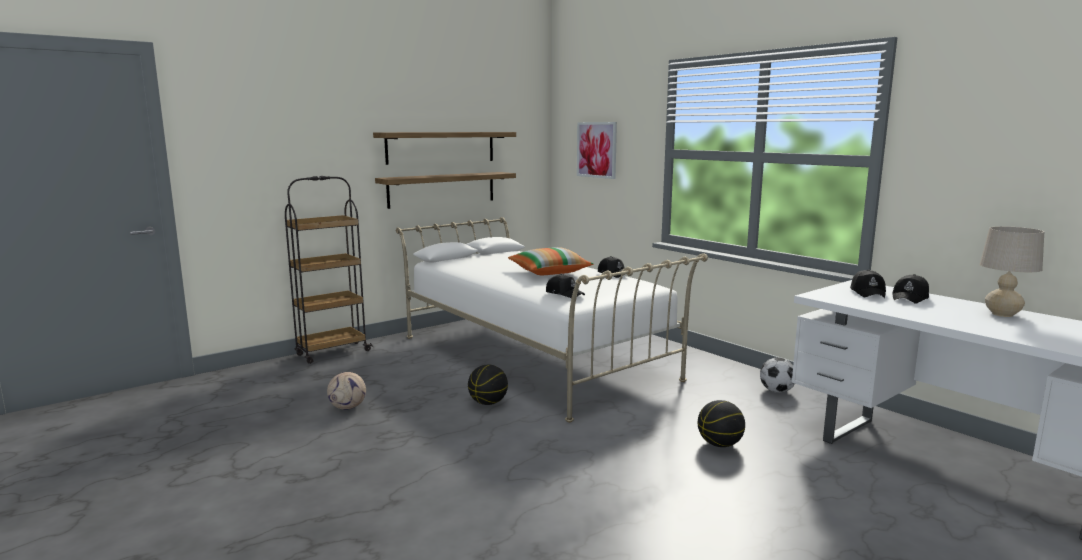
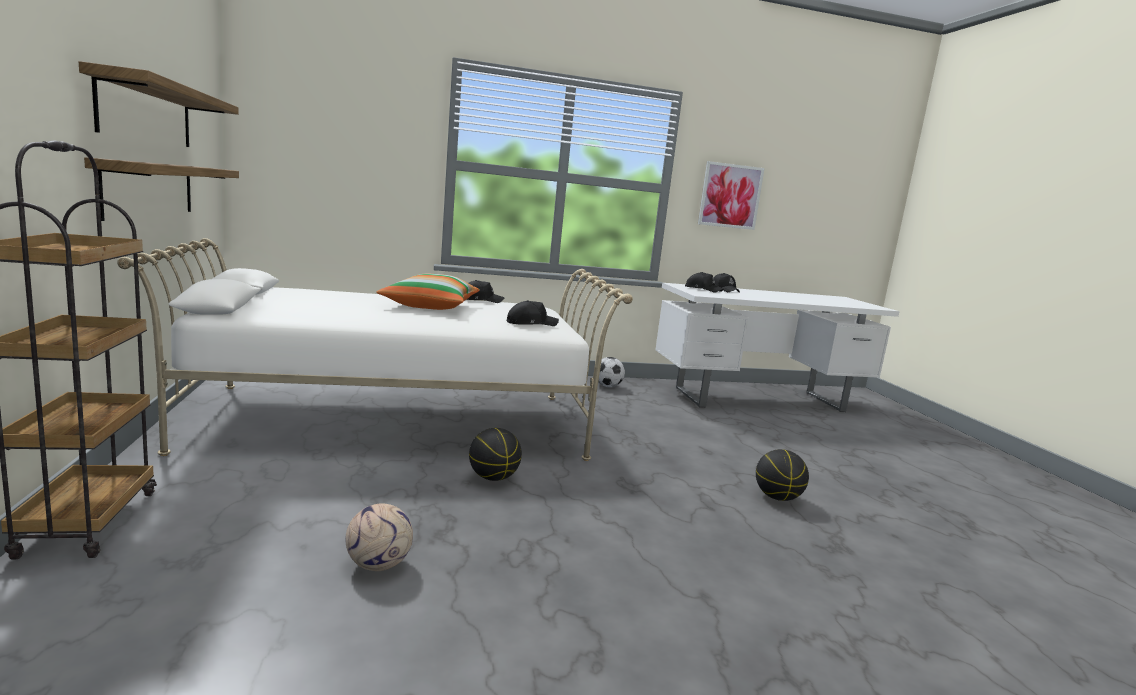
camera: 65 degrees left, 0 degrees up
(597, 150) = (327, 149): picture -> picture (730, 196)
(720, 444) = (682, 431): basketball -> basketball (777, 497)
(1002, 314) = (774, 293): beige table lamp -> none

